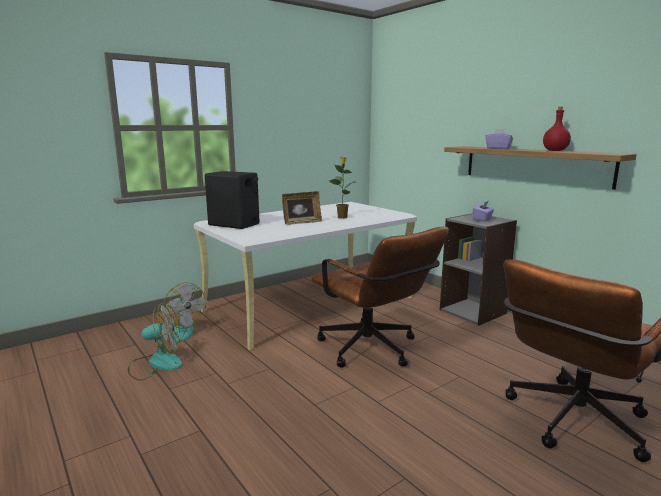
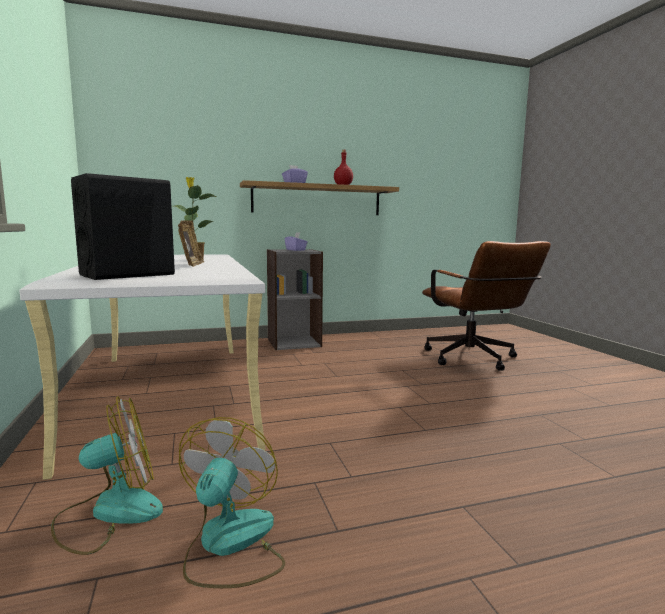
camera: 70 degrees left, 5 degrees down
(373, 351) = (333, 387): brown office chair -> none

